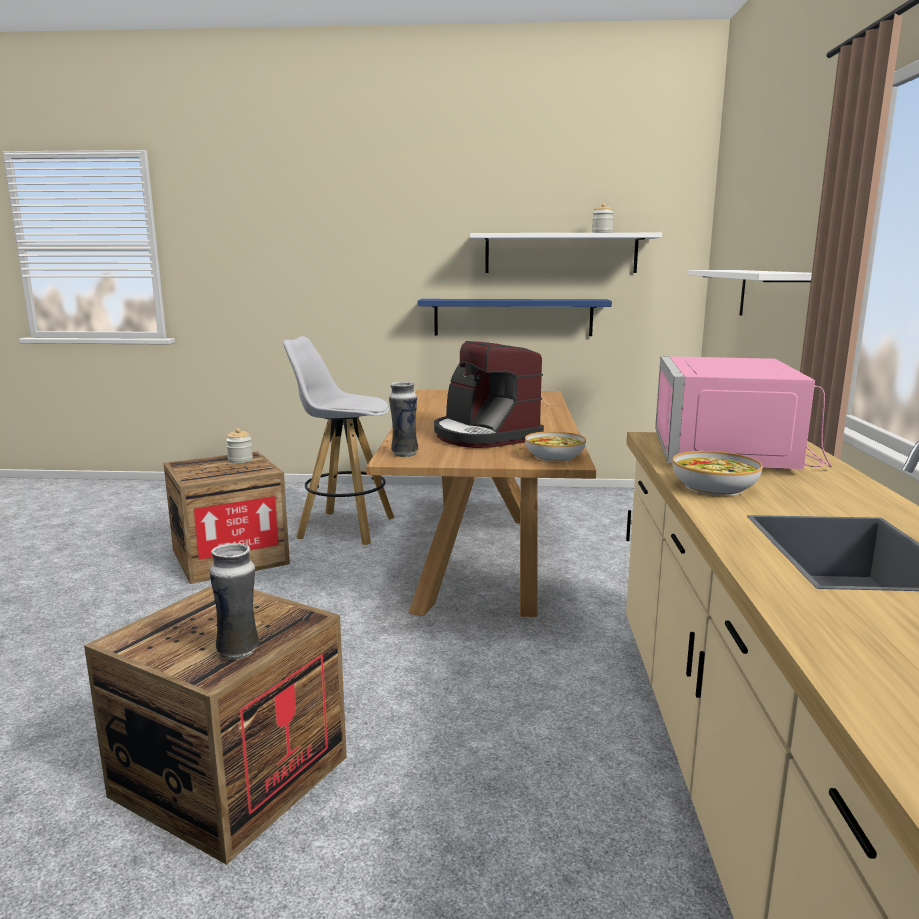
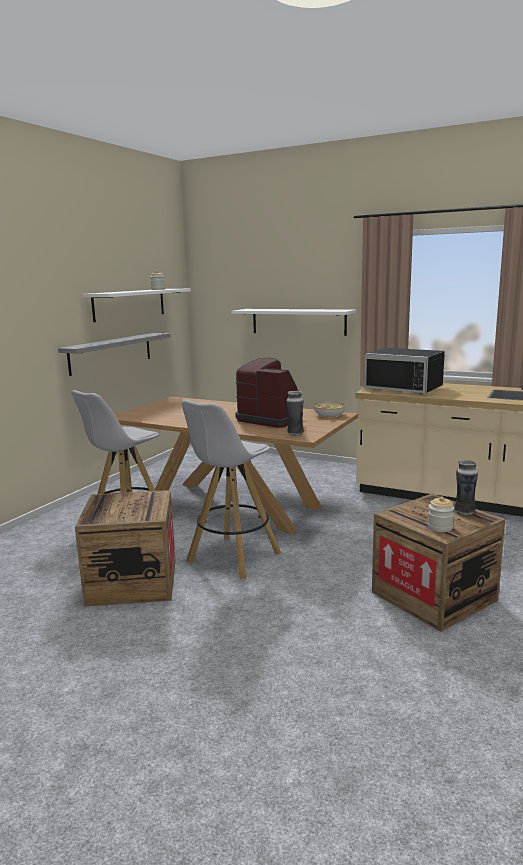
camera: 65 degrees left, 0 degrees up
(240, 460) = (114, 500): jar -> jar (440, 527)
(310, 592) = (233, 558): none -> white stool
(484, 436) = (271, 419): coffee machine -> coffee machine turned 135 degrees counterclockwise
(513, 317) = (111, 353): blue shelf -> grey shelf
(714, 487) = (452, 395): bowl -> none
(735, 453) = (406, 388): pink microwave -> black microwave

